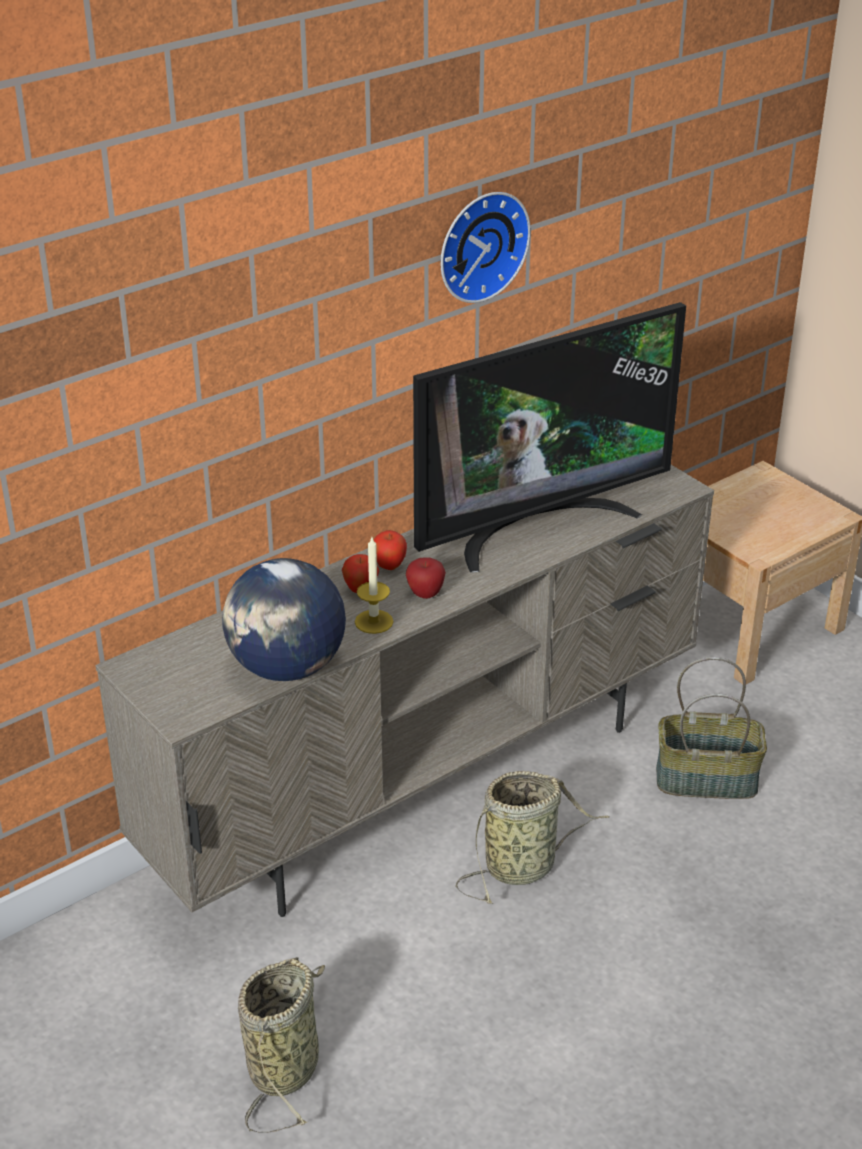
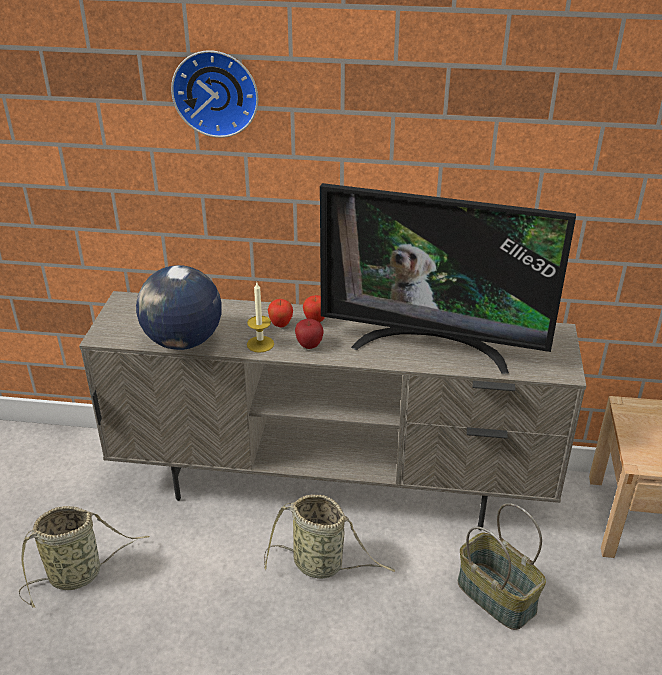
camera: 45 degrees right, 0 degrees up
(479, 244) = (441, 115): wall clock -> wall clock (216, 92)

